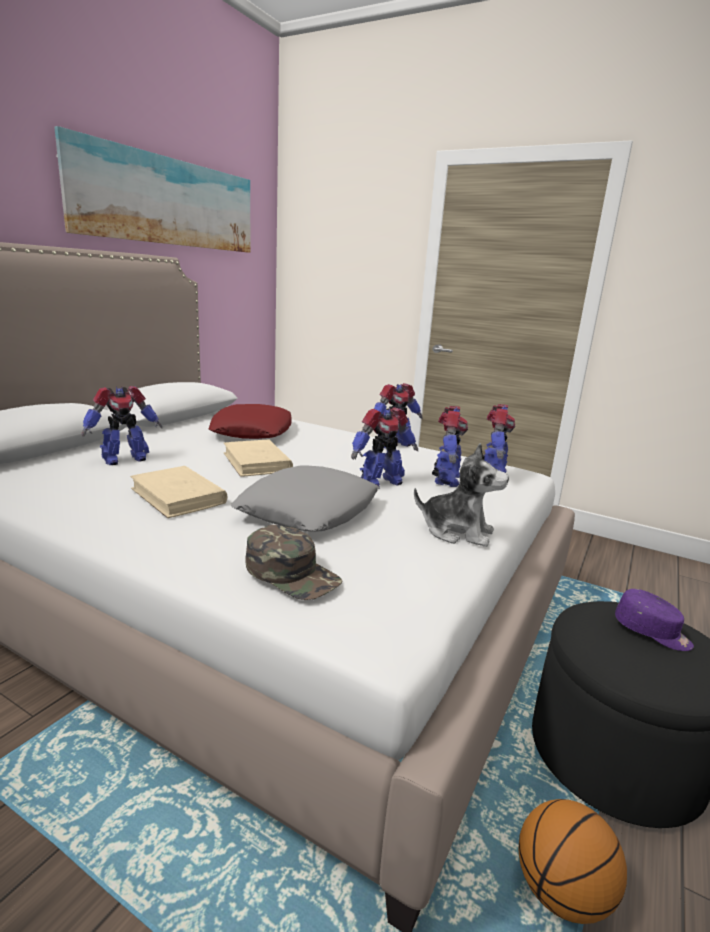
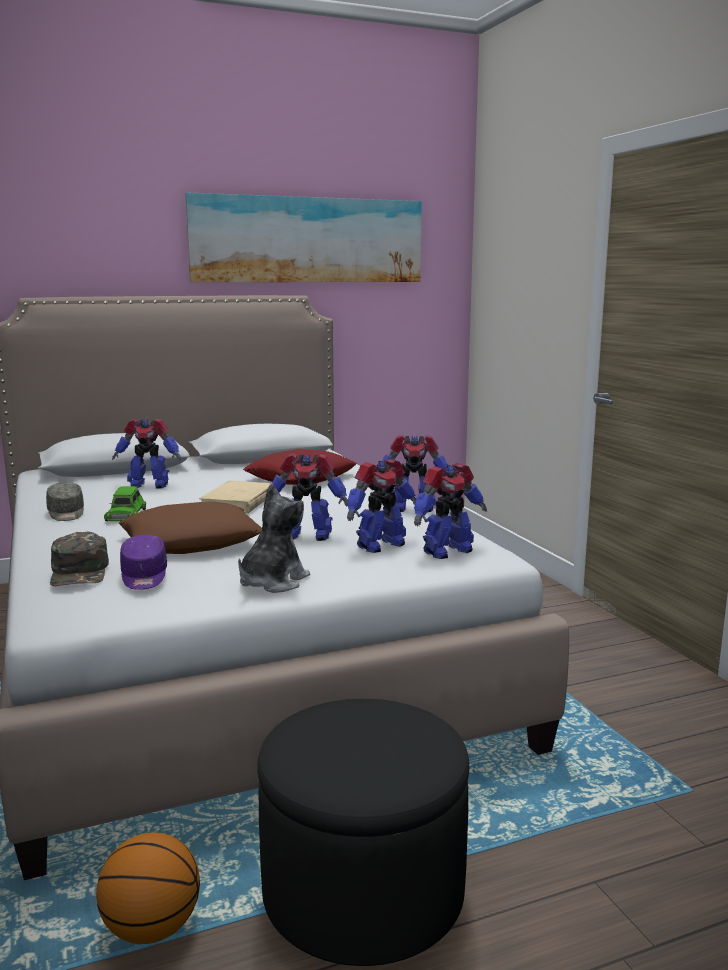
camera: 40 degrees right, 5 degrees down
(101, 508) = (66, 513): none -> grey cap
(178, 496) = (126, 515): beige book -> green toy car
(308, 509) = (191, 541): grey pillow -> brown pillow
(457, 531) = (272, 582): plush toy -> plush toy turned 120 degrees counterclockwise
(652, 632) = (393, 738): purple cap -> purple cap (144, 576)

